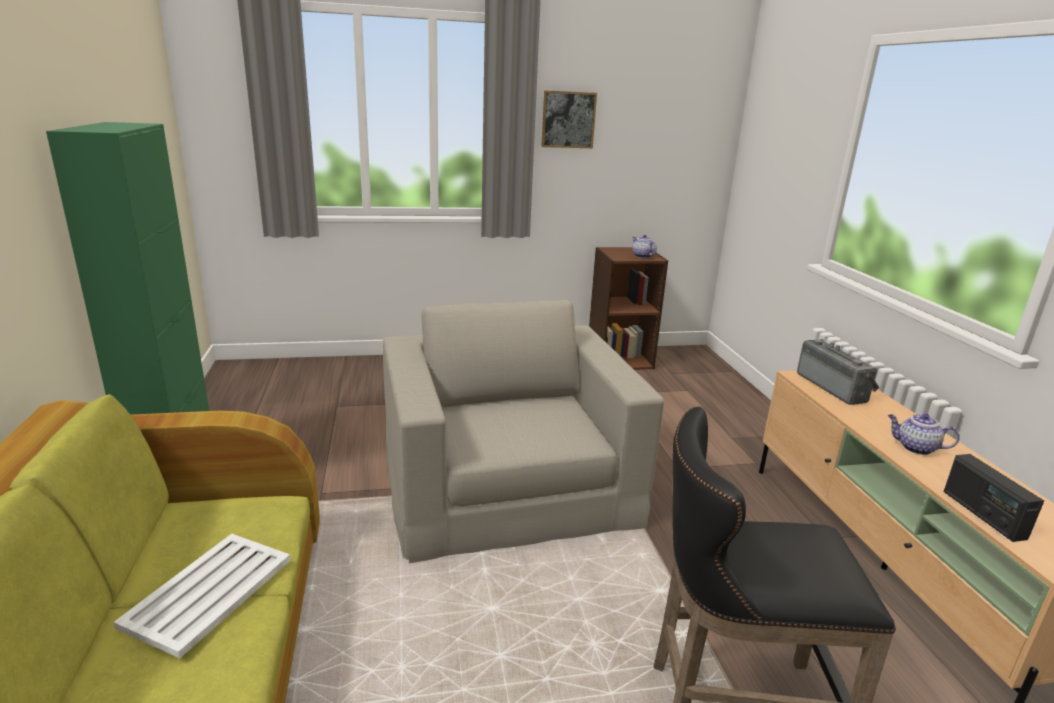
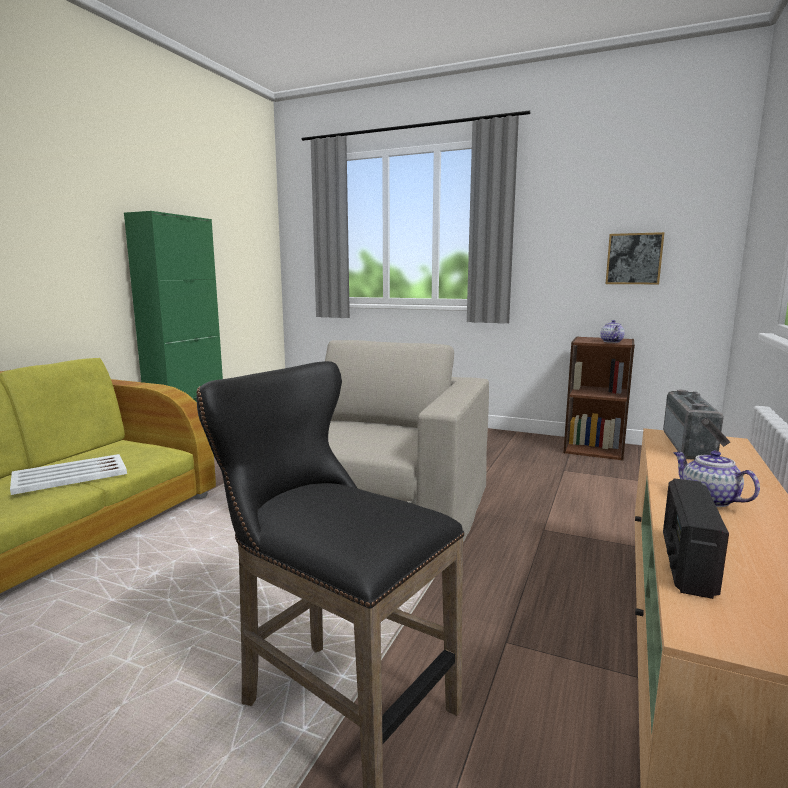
camera: 35 degrees right, 10 degrees down
(568, 119) = (549, 220): picture -> picture (634, 259)

